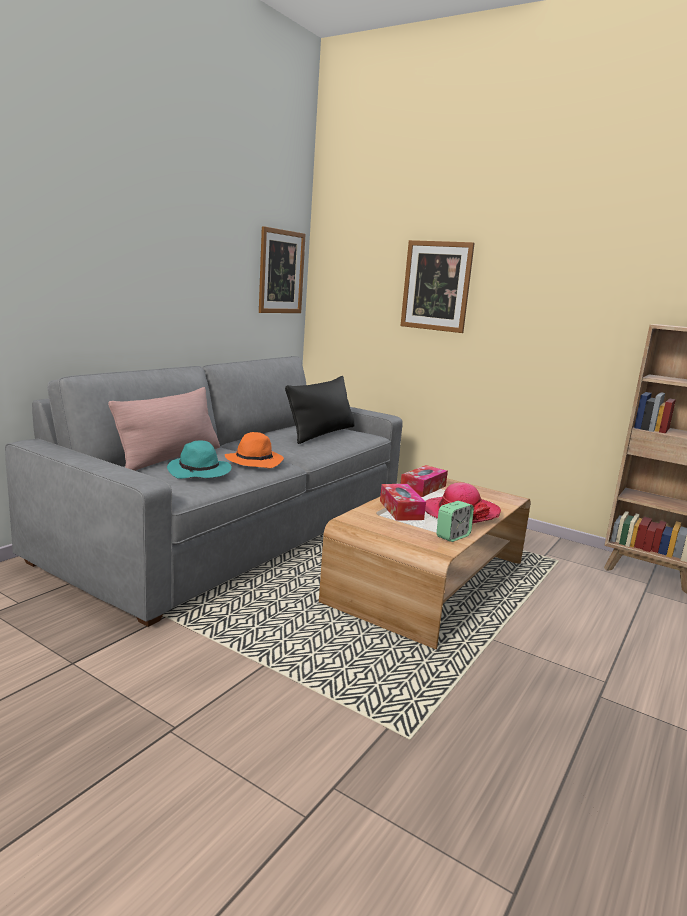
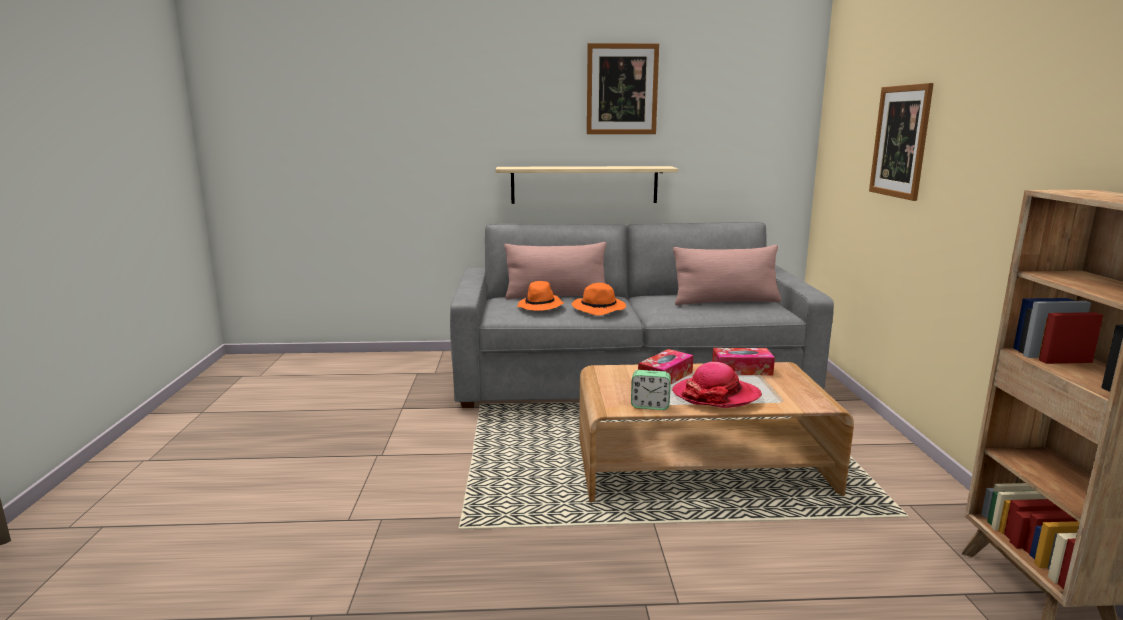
camera: 55 degrees right, 0 degrees up
(136, 321) = (584, 184): none -> shelf
(200, 472) = (540, 307): turquoise hat -> orange hat
(281, 272) = (771, 134): picture -> picture (622, 89)
(321, 433) = (726, 301): black pillow -> pink pillow

